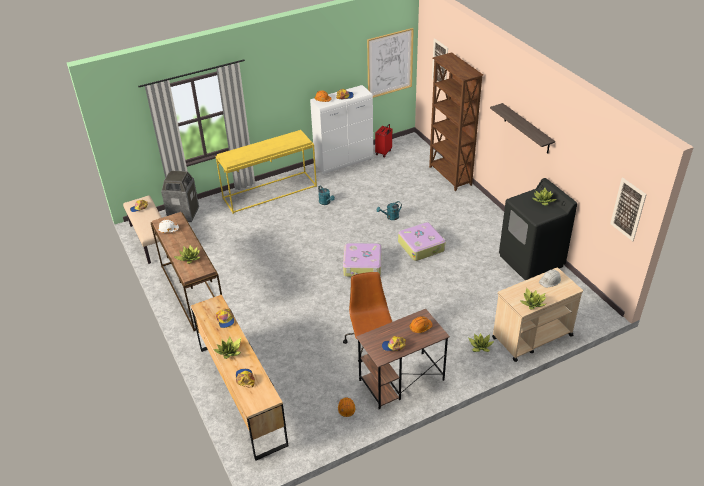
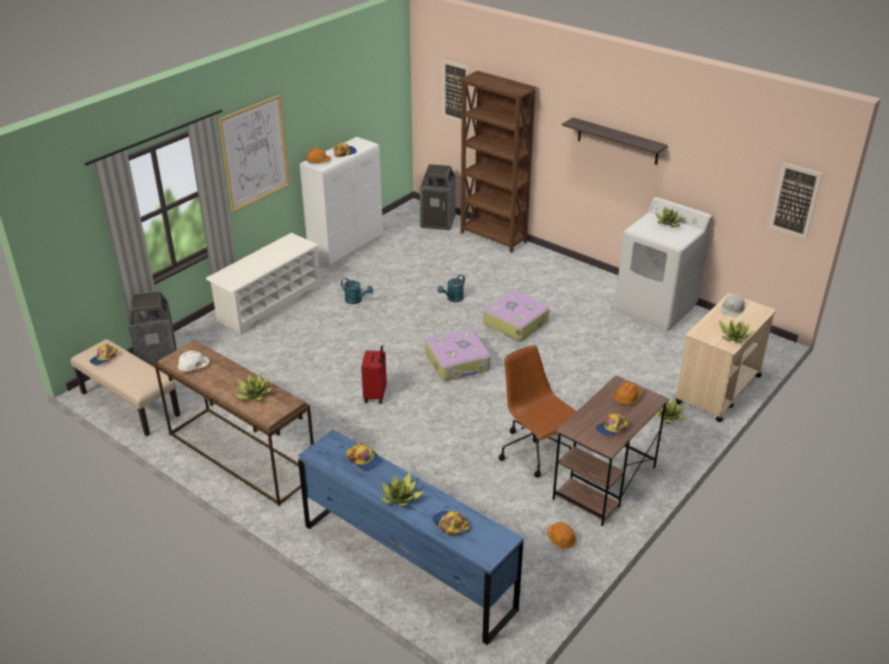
camera: 25 degrees left, 5 degrees down
(242, 394) = (407, 566): brown dresser -> blue dresser
(270, 192) = (269, 304): yellow console table -> white shoe rack
(384, 152) = (391, 228): red suitcase -> red suitcase (376, 395)
(389, 63) = (383, 104): picture -> picture (255, 153)
(419, 155) = (438, 222): none -> trash can
(531, 261) = (655, 308): black washing machine -> white washing machine

